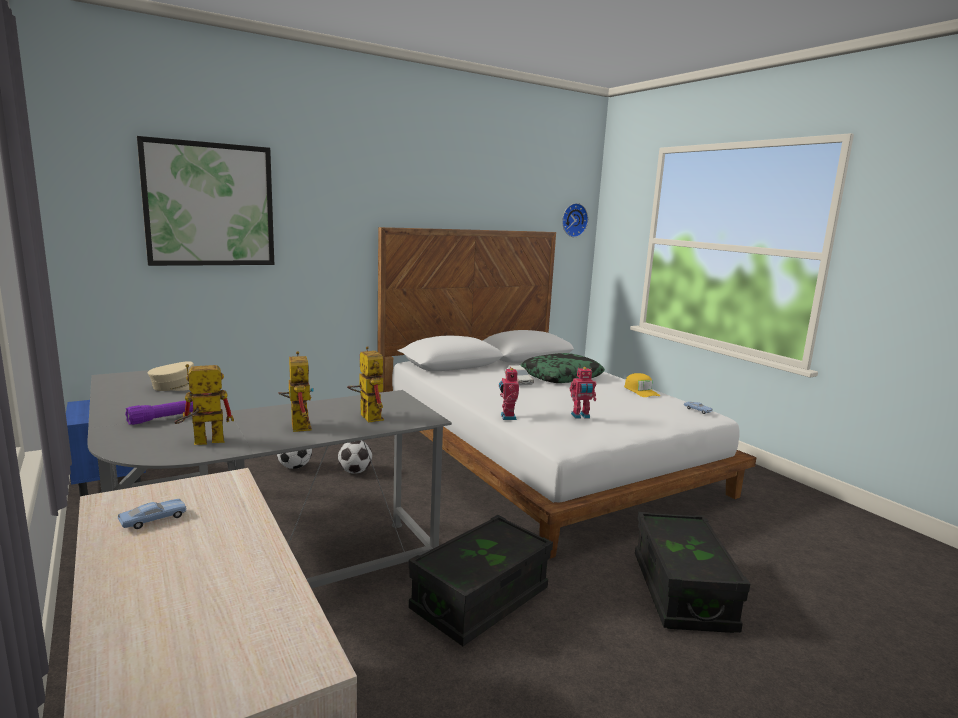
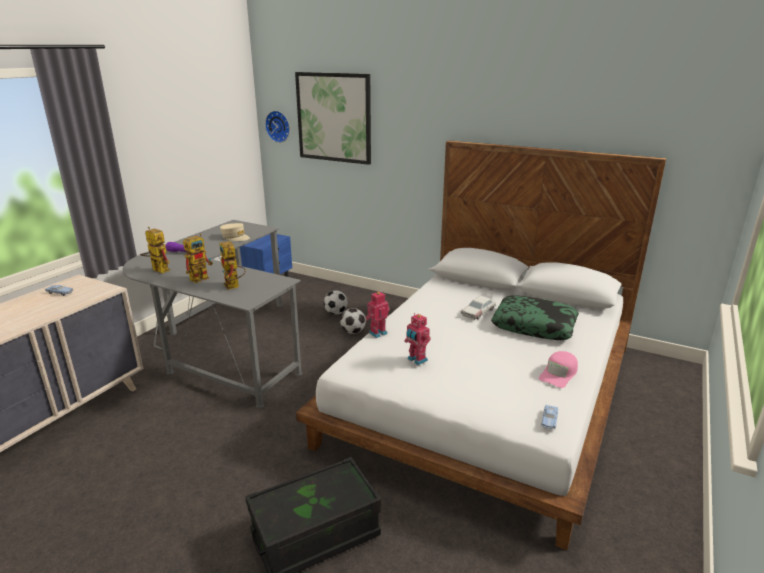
camera: 60 degrees right, 10 degrees up
(367, 416) = (234, 286): toy robot -> toy robot turned 120 degrees clockwise
(480, 600) = (235, 436): black storage box -> none
(573, 220) = (713, 145): wall clock -> wall clock (279, 126)
(640, 391) = (559, 374): yellow cap -> pink cap

